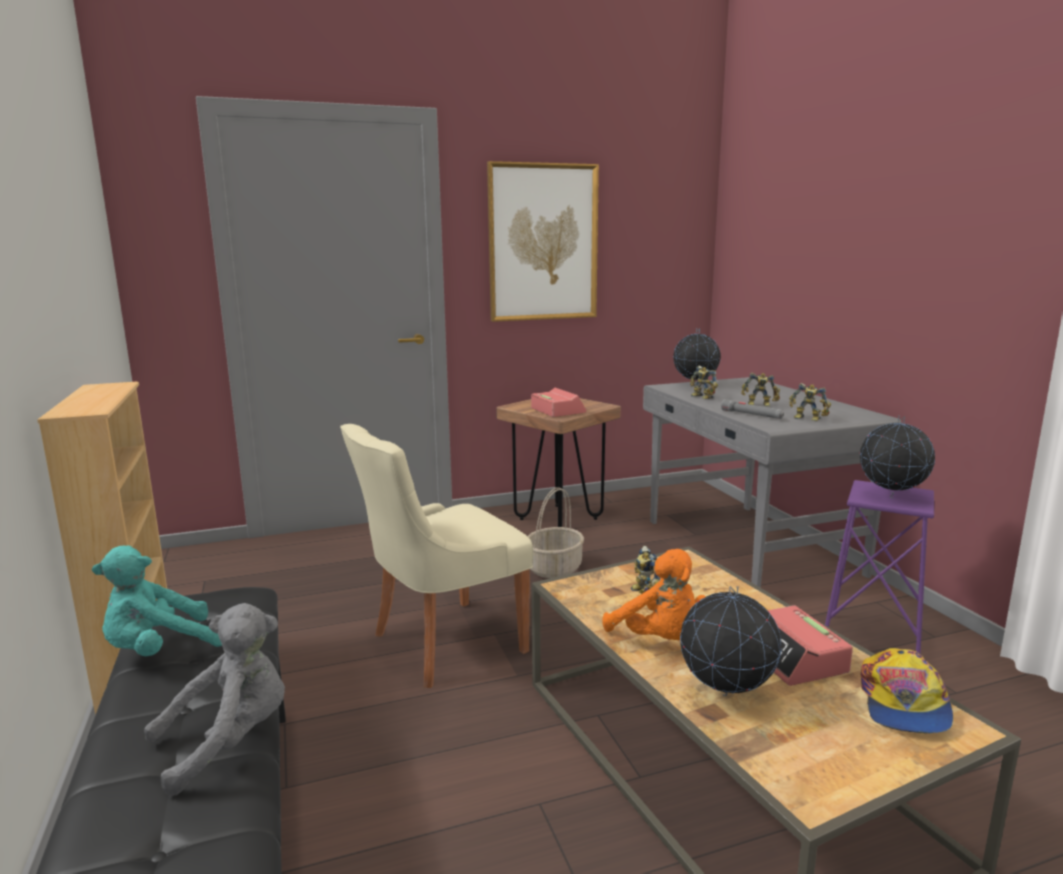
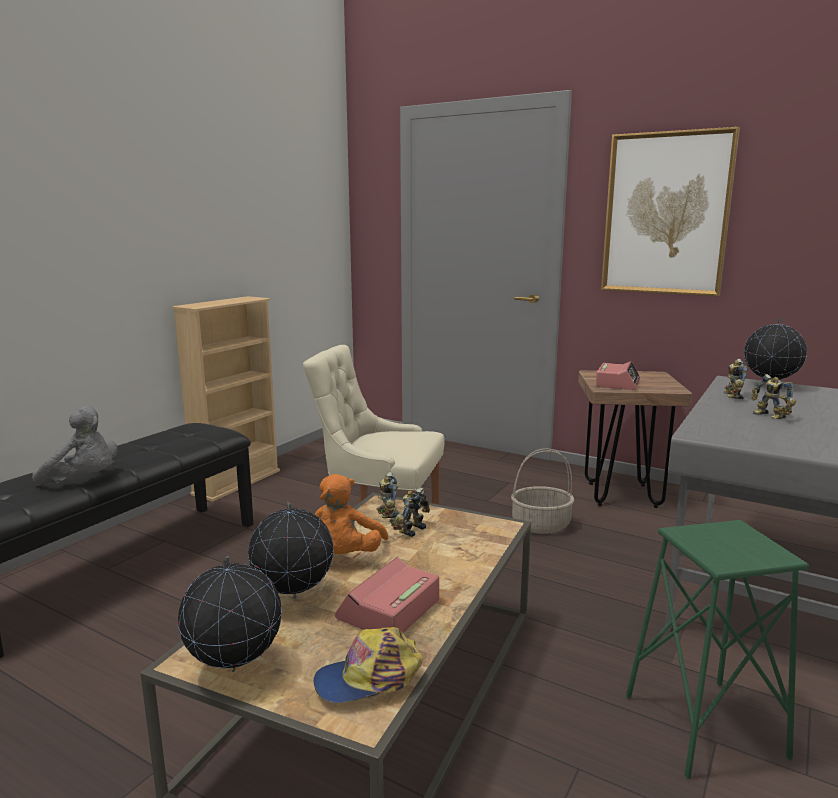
camera: 50 degrees right, 0 degrees up
(161, 650) = (149, 440): turquoise plush toy -> none
(752, 415) = (720, 420): grey flashlight -> none
(807, 419) = (769, 439): toy robot -> toy robot (386, 513)
(870, 643) = (703, 726): purple stool -> green stool
(891, 497) = (720, 545): globe -> globe (235, 669)

